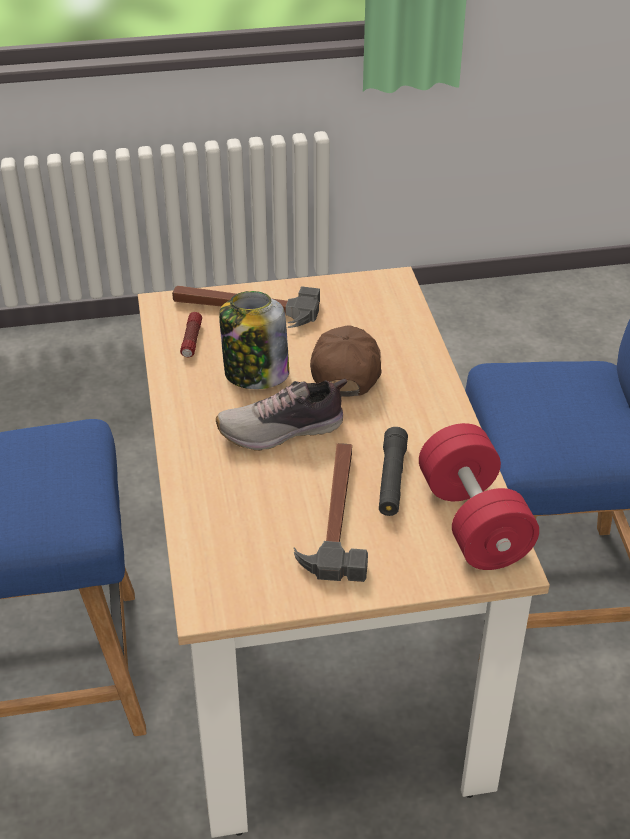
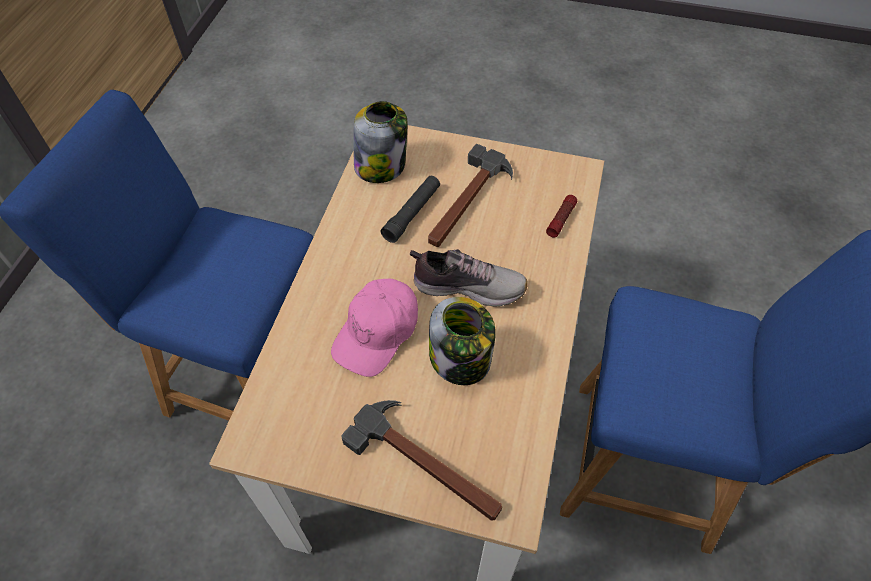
camera: 155 degrees left, 15 degrees up
(191, 340) = (503, 433): flashlight -> flashlight (561, 219)
(346, 370) = (377, 332): brown cap -> pink cap
(473, 522) = (381, 165): red dumbbell -> jar

